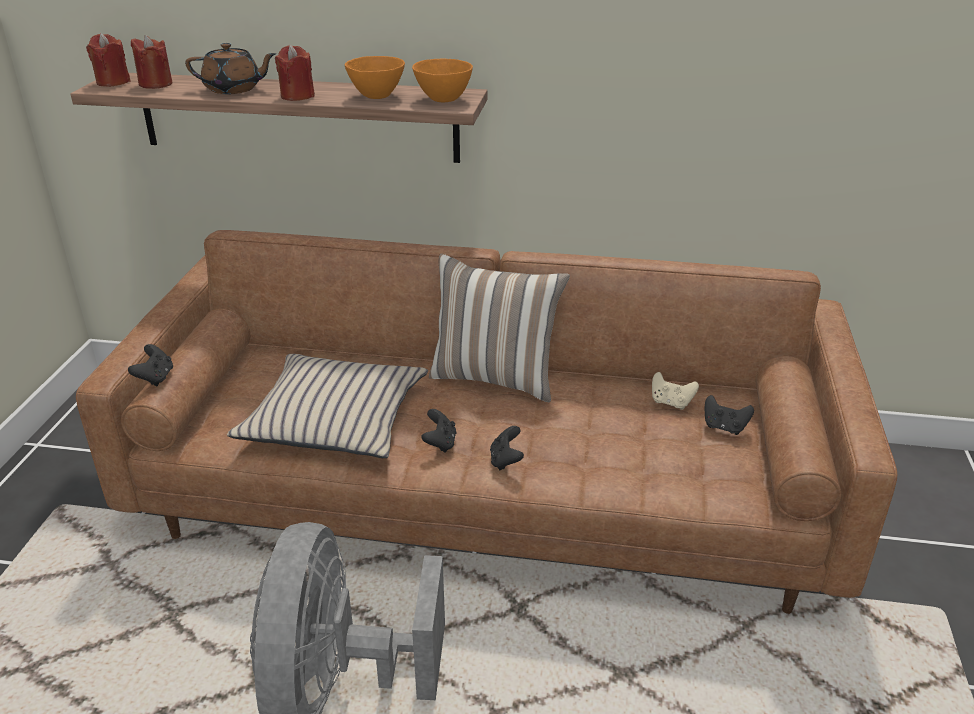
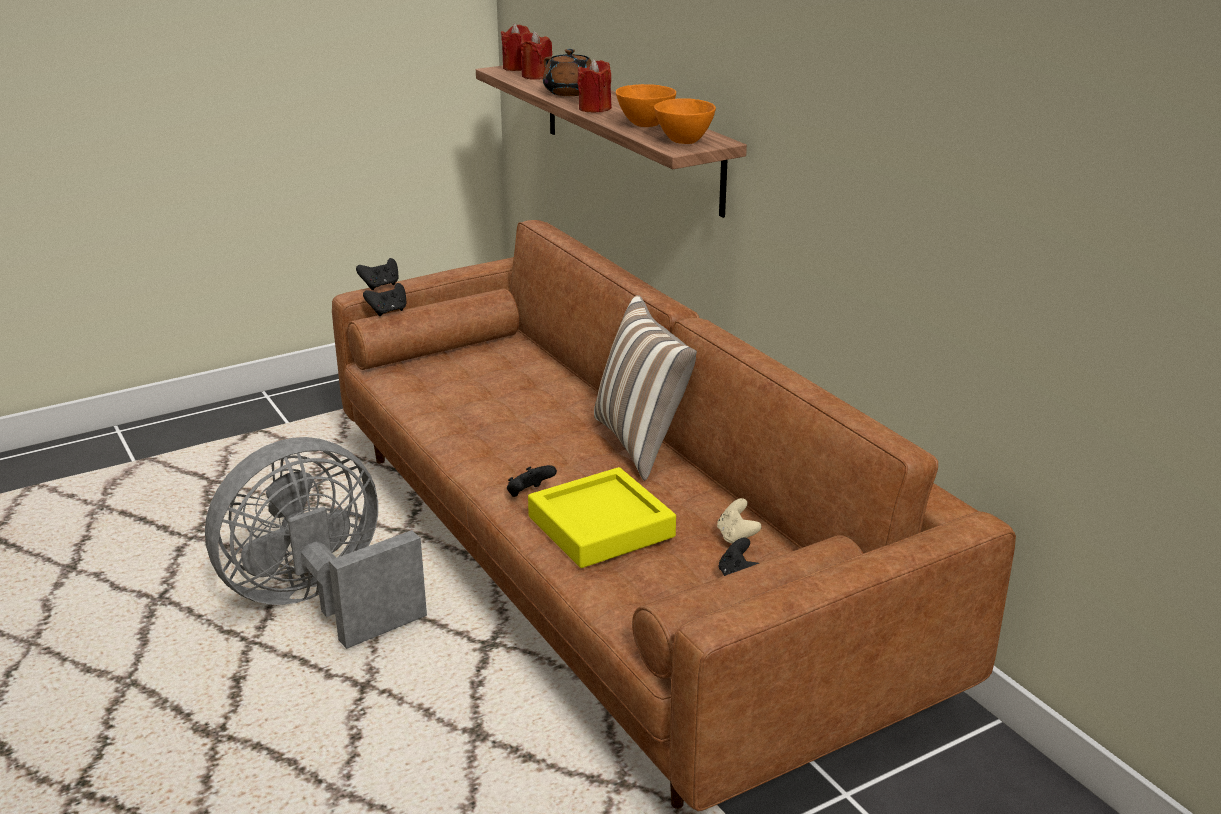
camera: 50 degrees right, 5 degrees down
(335, 420) = (481, 408): beige pillow -> none
(440, 443) = (511, 458): black game controller -> black game controller (380, 286)
(594, 450) = (601, 527): none -> yellow tray

